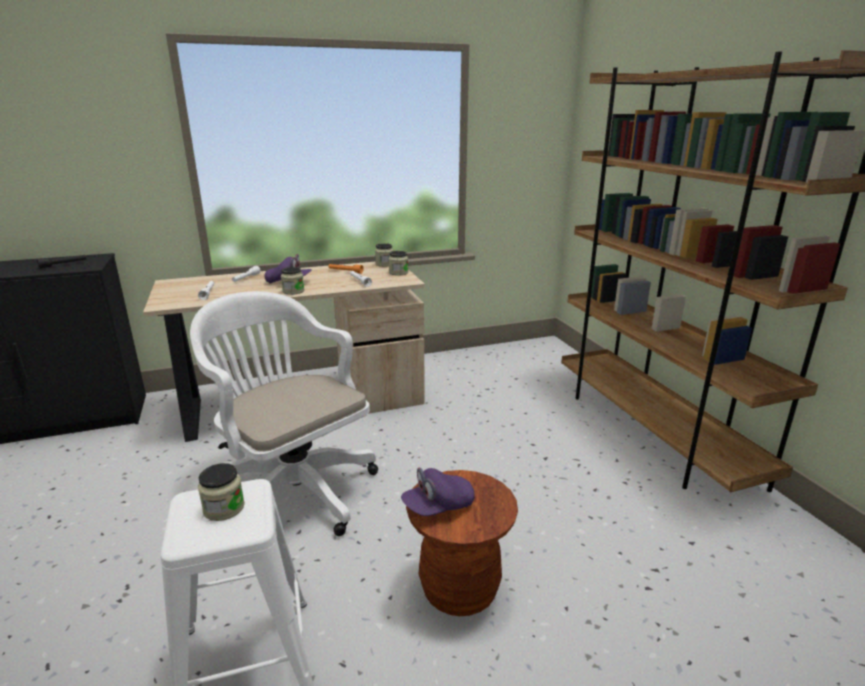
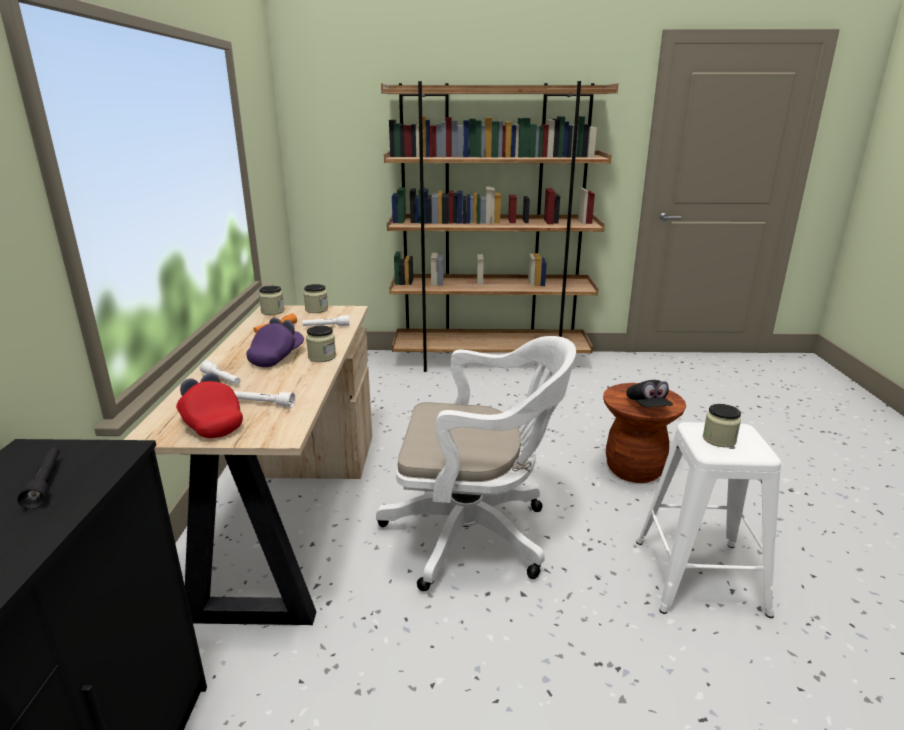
camera: 70 degrees left, 0 degrees up
(180, 289) = (211, 423): none -> red cap
(292, 488) = (475, 535): white office chair -> white office chair turned 150 degrees counterclockwise
(438, 506) = (648, 406): purple cap -> black cap

